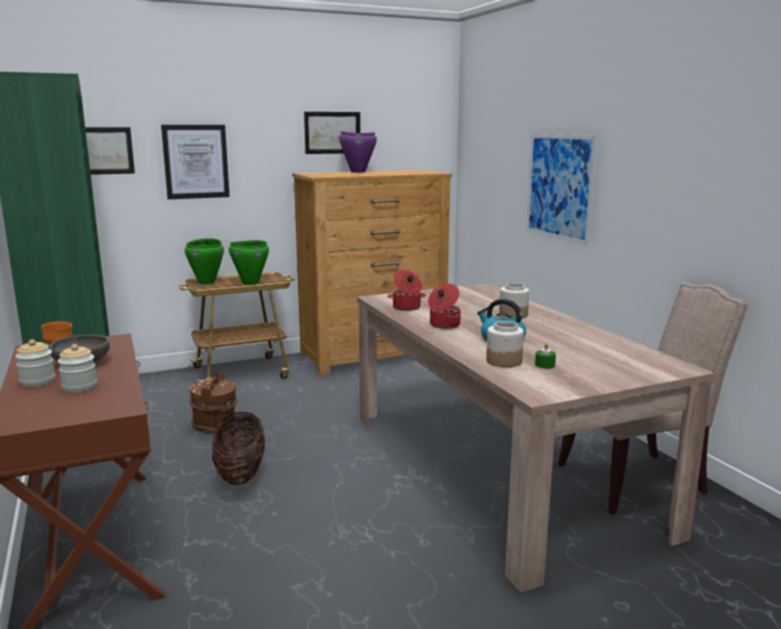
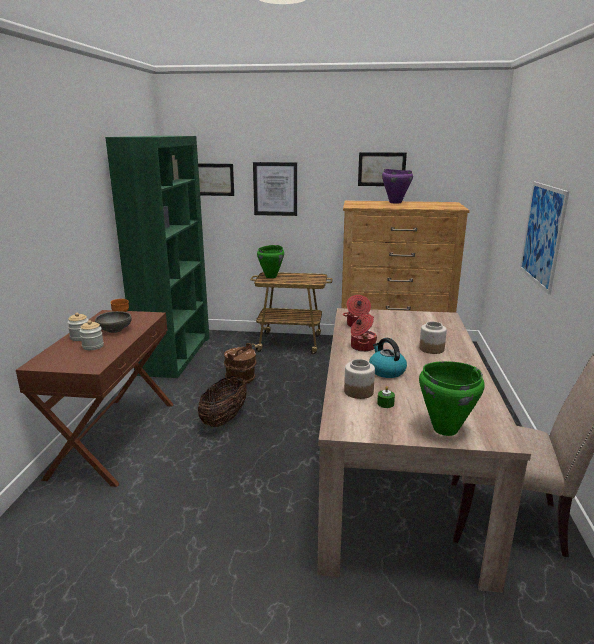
camera: 30 degrees right, 5 degrees up
(250, 283) = (297, 281): green cooking pot -> green cooking pot (444, 429)

